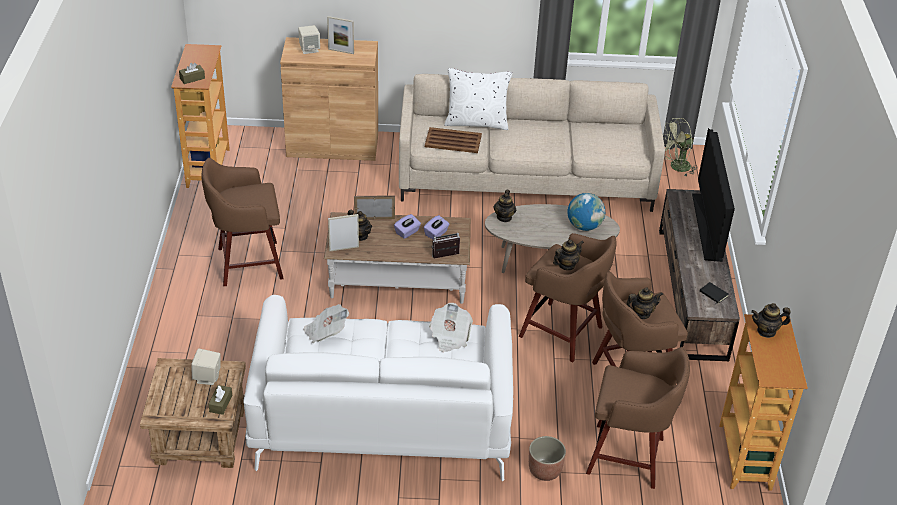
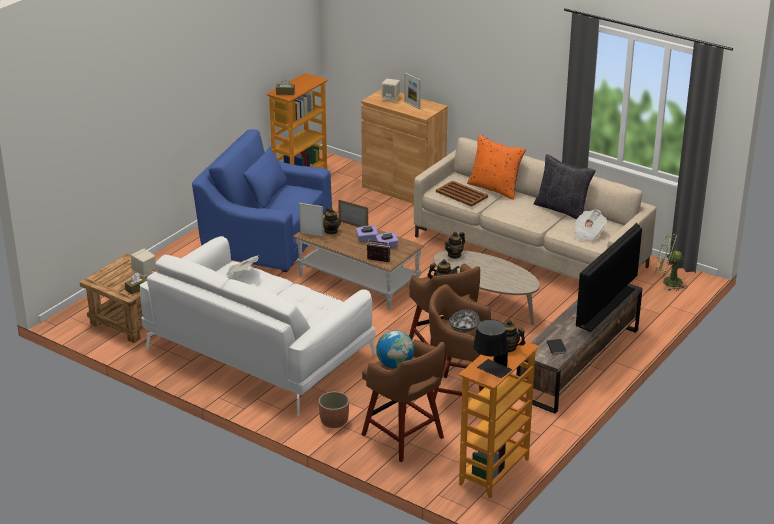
camera: 35 degrees right, 10 degrees down
(247, 263) = (265, 239): brown stool -> blue armchair
(450, 337) = (321, 303): newspaper -> newspaper (588, 234)
(476, 122) = (495, 188): white pillow -> orange pillow
(564, 126) = (562, 209): none -> black pillow
(584, 226) = (510, 279): globe -> globe (395, 365)
(641, 313) = (463, 328): teapot -> bowl
(783, 369) = (490, 371): none -> black table lamp

